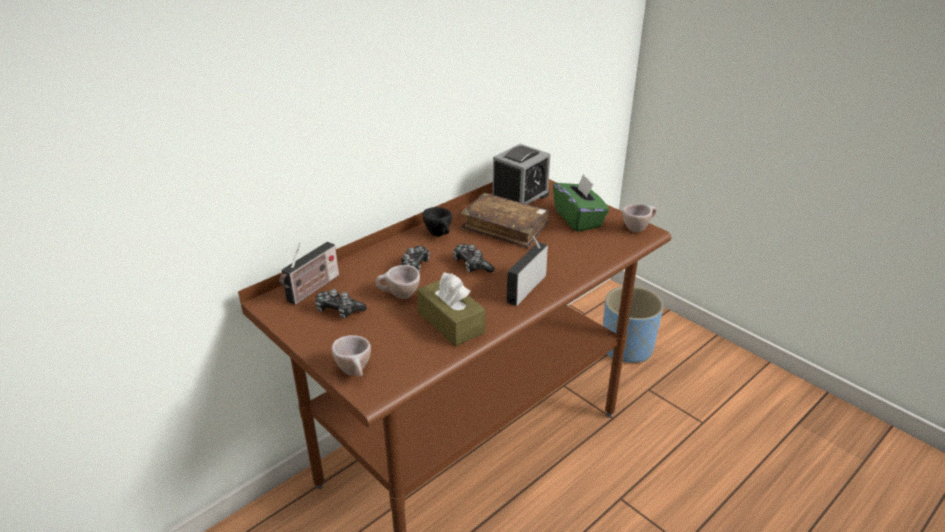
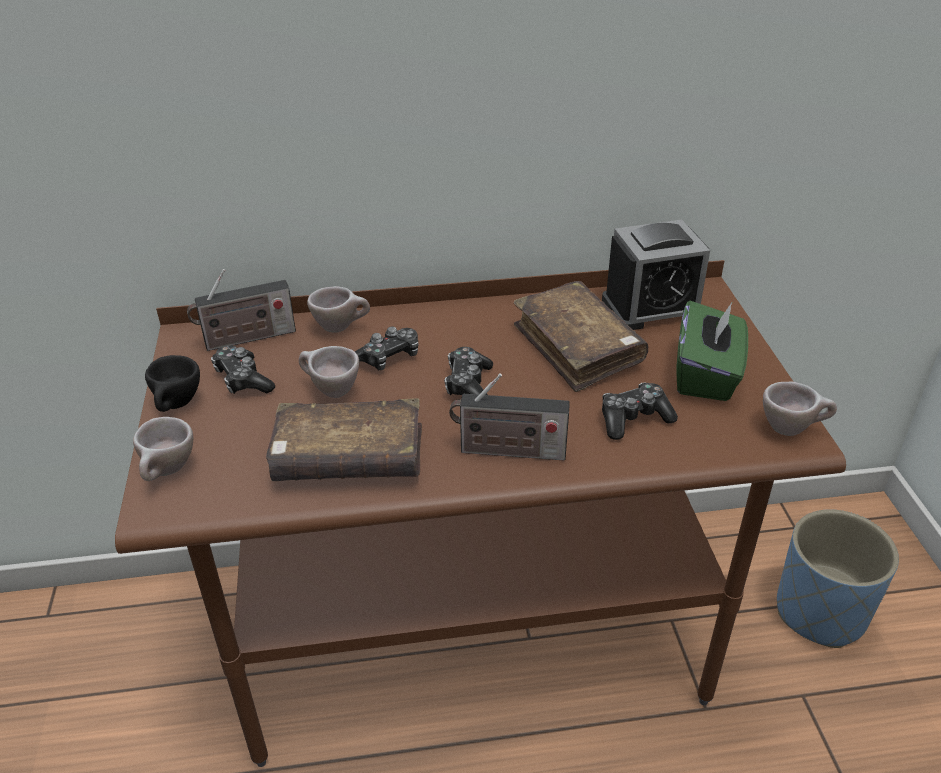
camera: 35 degrees right, 5 degrees up
(364, 263) = (341, 327): none -> beige cup
(440, 235) = (476, 323): black cup -> black cup (177, 406)
(451, 322) = (349, 458): brown tissue box -> brown book
(527, 287) = (507, 451): radio -> radio turned 150 degrees counterclockwise
(568, 250) = (633, 419): none -> game controller

